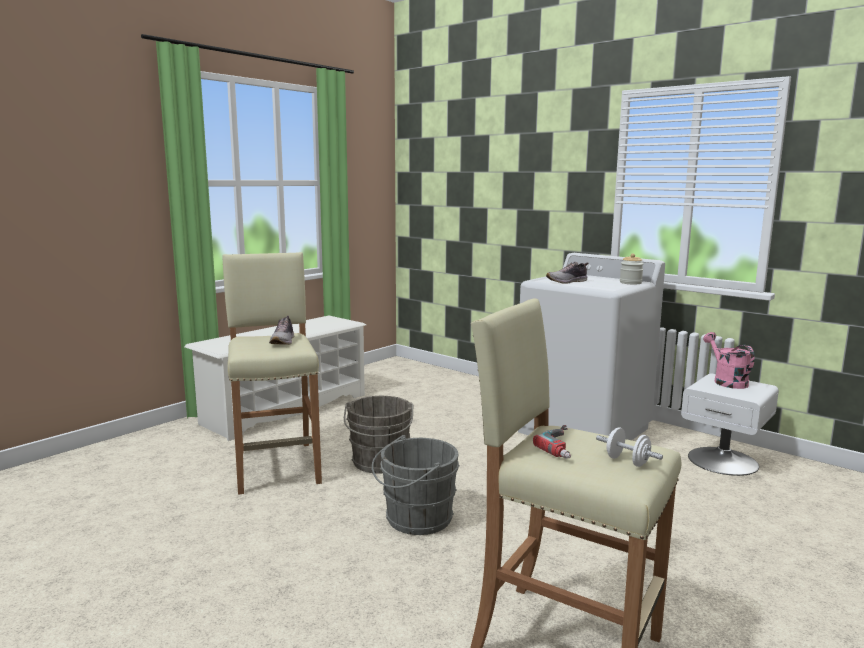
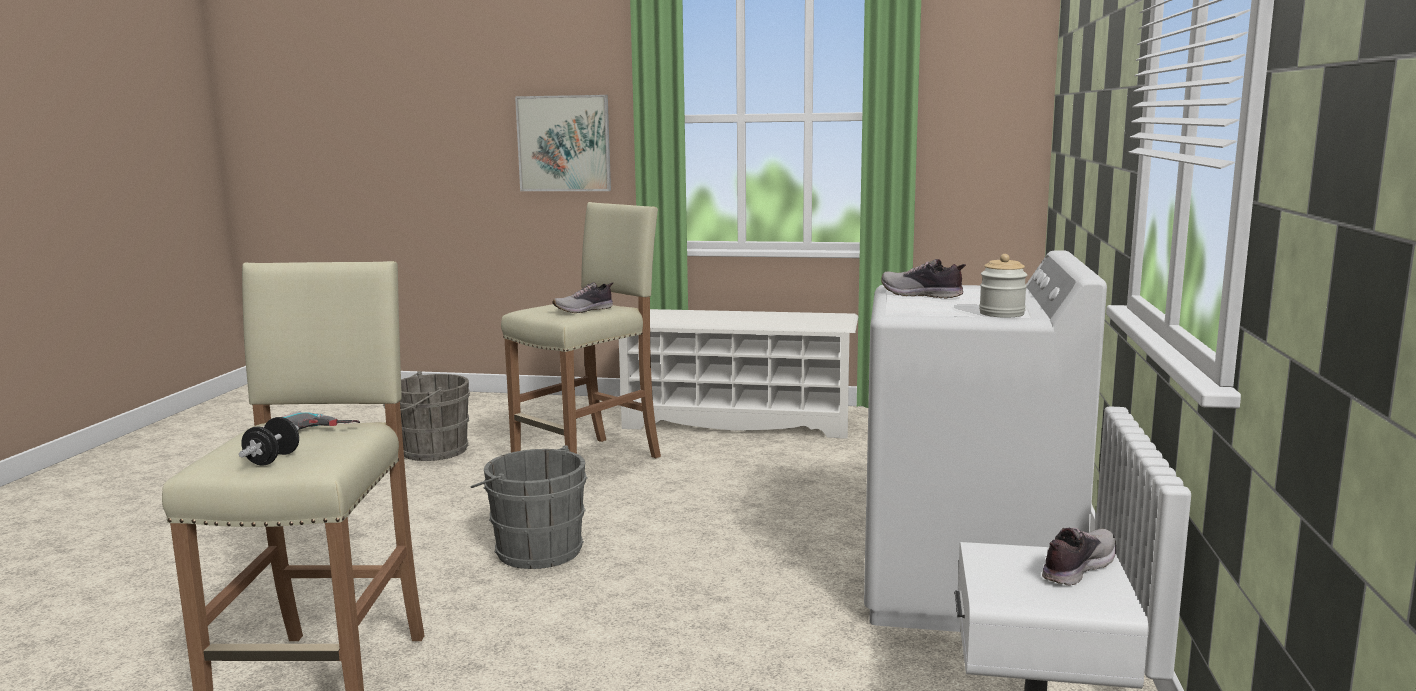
camera: 60 degrees right, 0 degrees up
(89, 205) = (564, 143): none -> picture
(379, 463) = (654, 499): grey bucket -> grey bucket (430, 451)
(627, 461) = (272, 459): white dumbbell -> black dumbbell
(726, 381) = (1076, 567): pink watering can -> shoe

